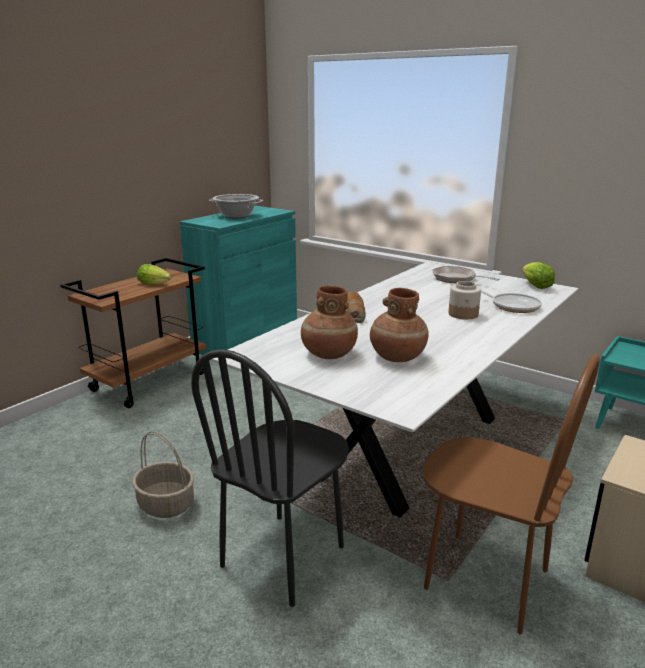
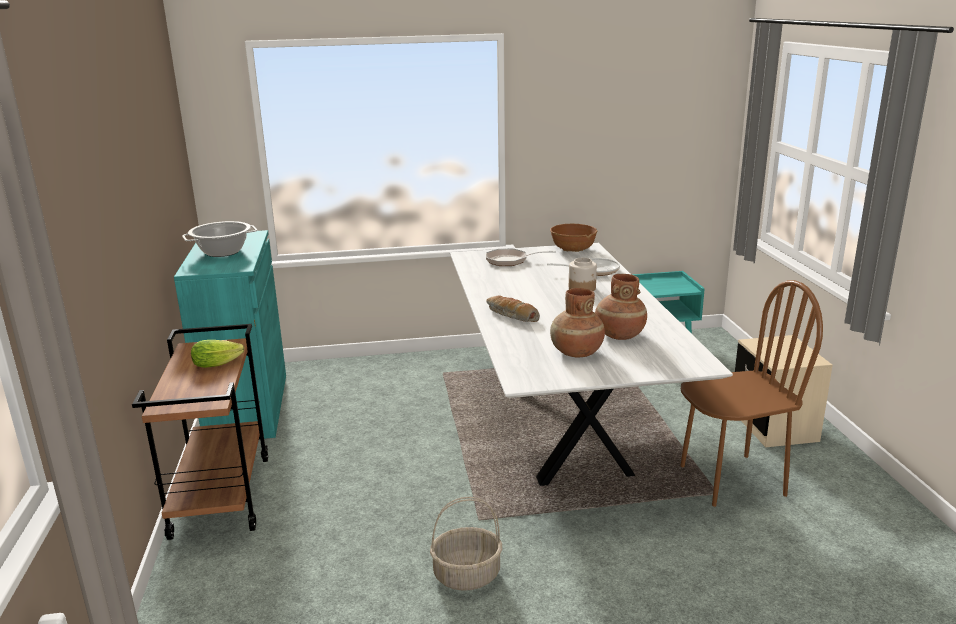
camera: 45 degrees left, 0 degrees up
(284, 557) = (614, 546): black chair -> none
(536, 286) = (573, 249): lettuce -> brown bowl

